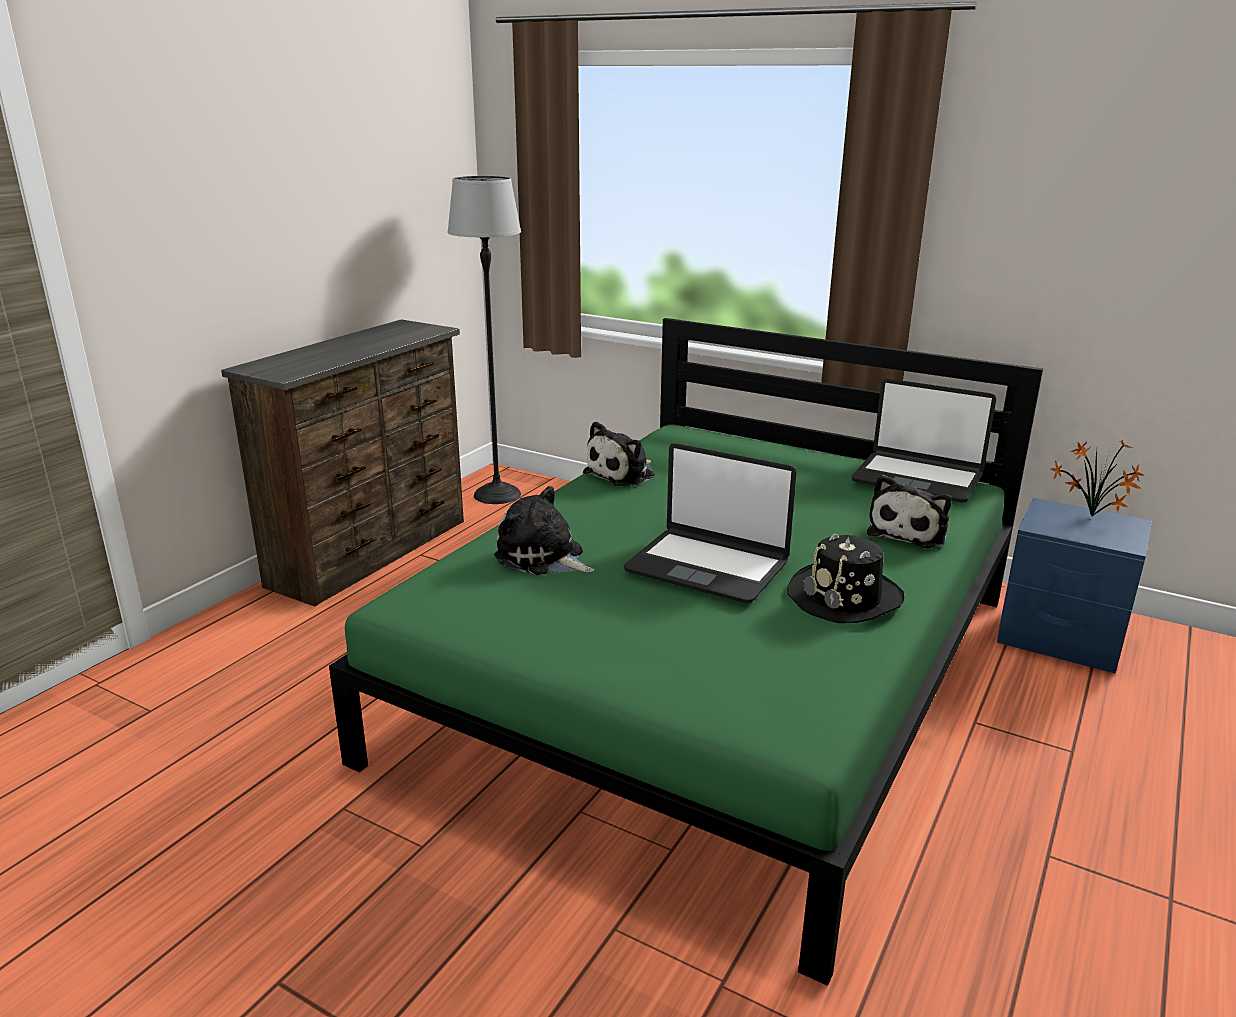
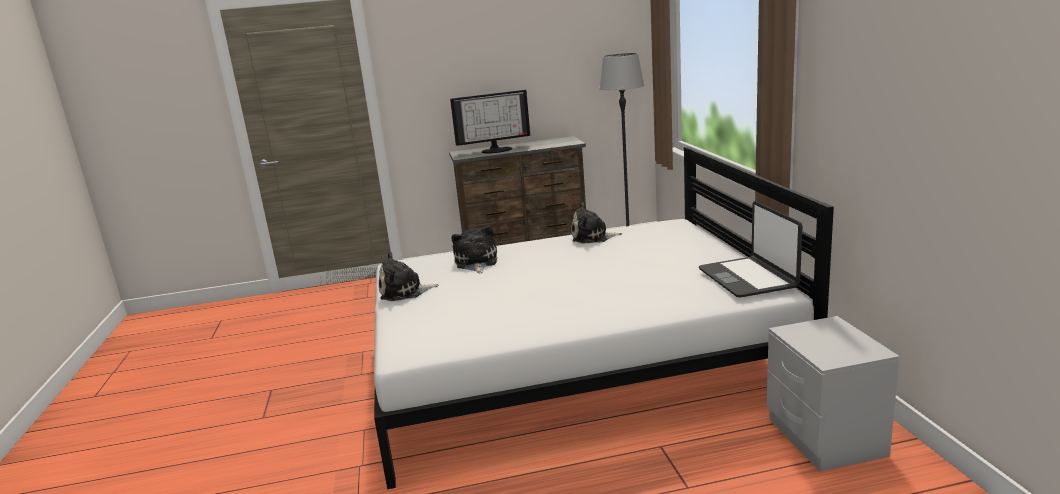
camera: 50 degrees right, 5 degrees down
(323, 355) = (496, 150): none -> monitor
(707, 566) = (526, 285): laptop -> none
(718, 673) = (574, 365): green bed -> white bed
(845, 597) = (551, 317): black hat -> none
(909, 532) = (666, 302): plush toy -> plush toy (404, 292)
(1060, 638) = (825, 437): blue nightstand -> grey nightstand
(1092, 518) = (847, 339): potted plant -> none

